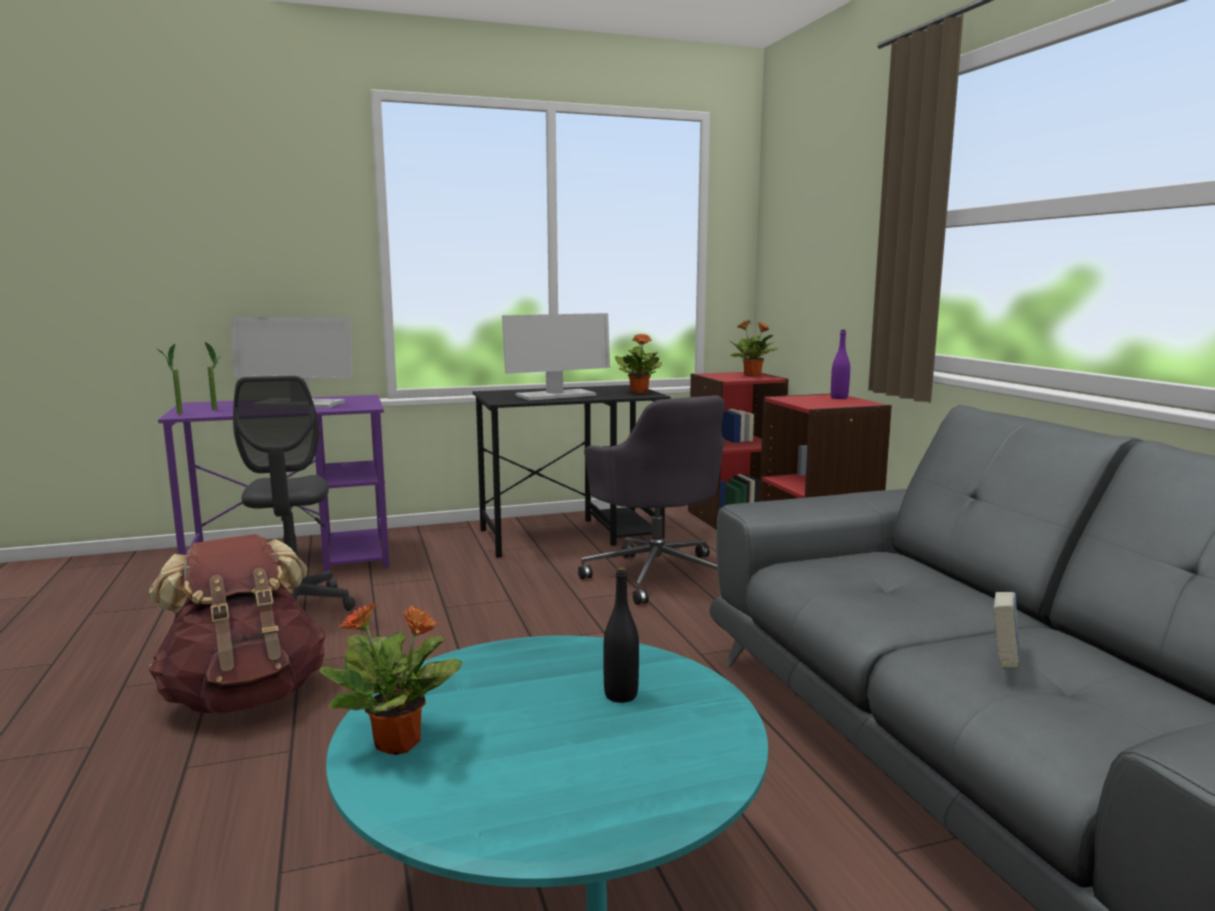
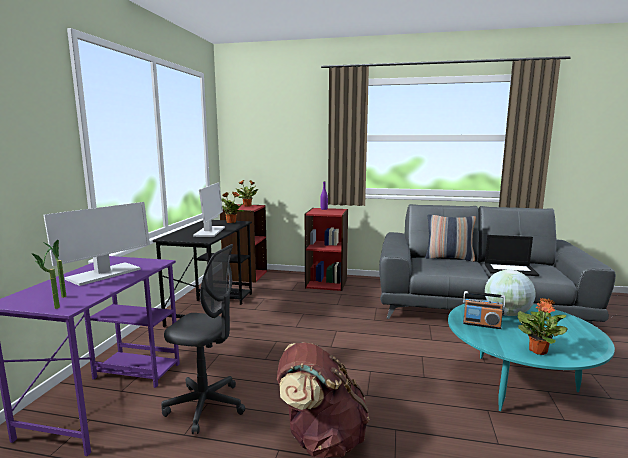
camera: 60 degrees left, 0 degrees up
(513, 670) = (481, 324): none -> radio
(621, 695) = (507, 314): black bottle -> globe
(657, 574) = (289, 305): grey office chair -> none
(954, 580) = (449, 258): none -> pillow
(1003, 662) = (510, 269): book -> laptop

